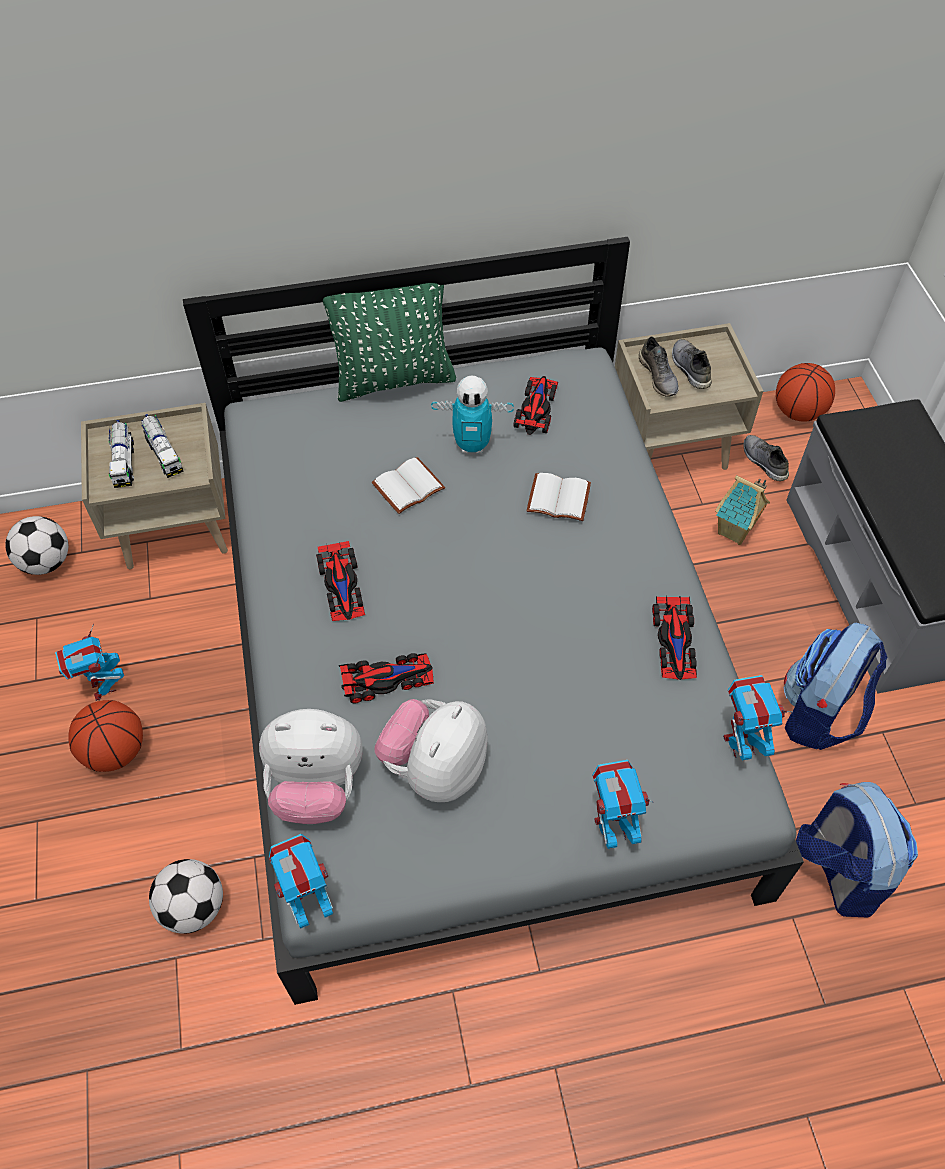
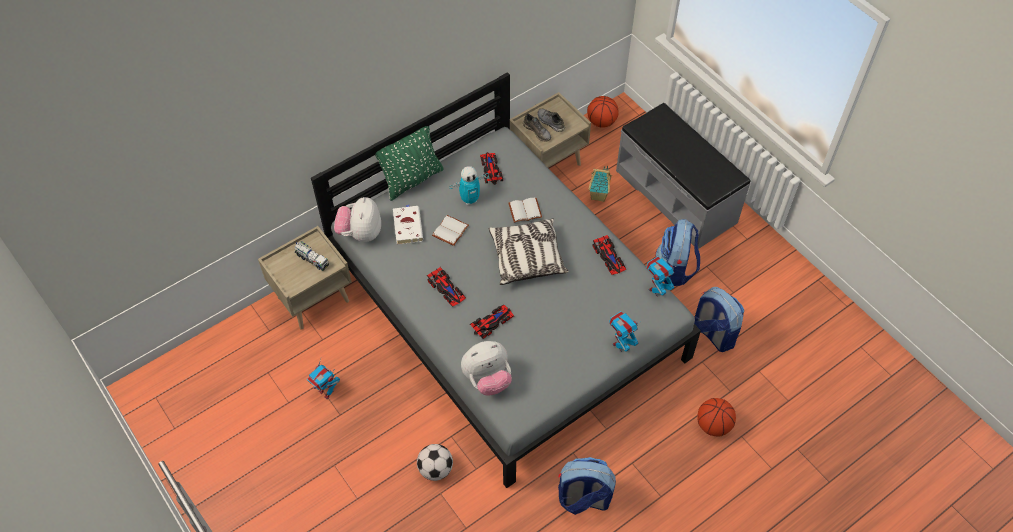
camera: 25 degrees left, 0 degrees up
(46, 562) = (253, 343): football -> none
(115, 751) = (352, 418): basketball -> basketball (713, 425)
(124, 463) = (294, 271): toy truck -> none
(309, 901) = (512, 425): toy robot -> none
(341, 452) = (407, 226): none -> white book
(424, 1097) = (583, 498): none -> backpack
(435, 768) = (534, 351): plush toy -> plush toy (360, 233)
(517, 584) = (527, 258): none -> pillow
(763, 462) = (596, 155): grey shoe -> none

